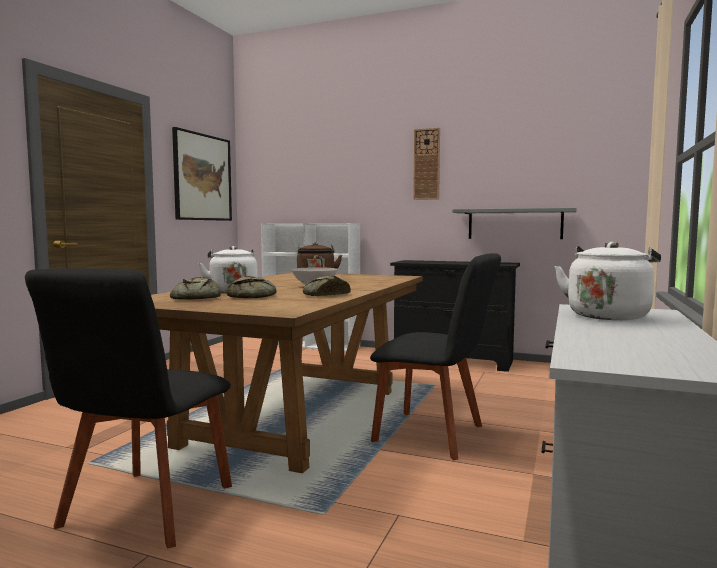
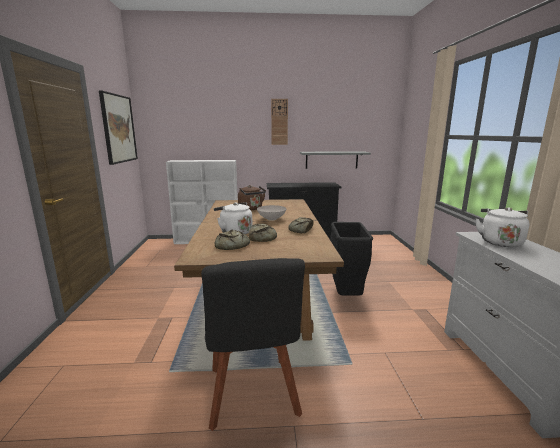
camera: 25 degrees left, 10 degrees up
(434, 435) = (347, 296): black chair -> black trash can

